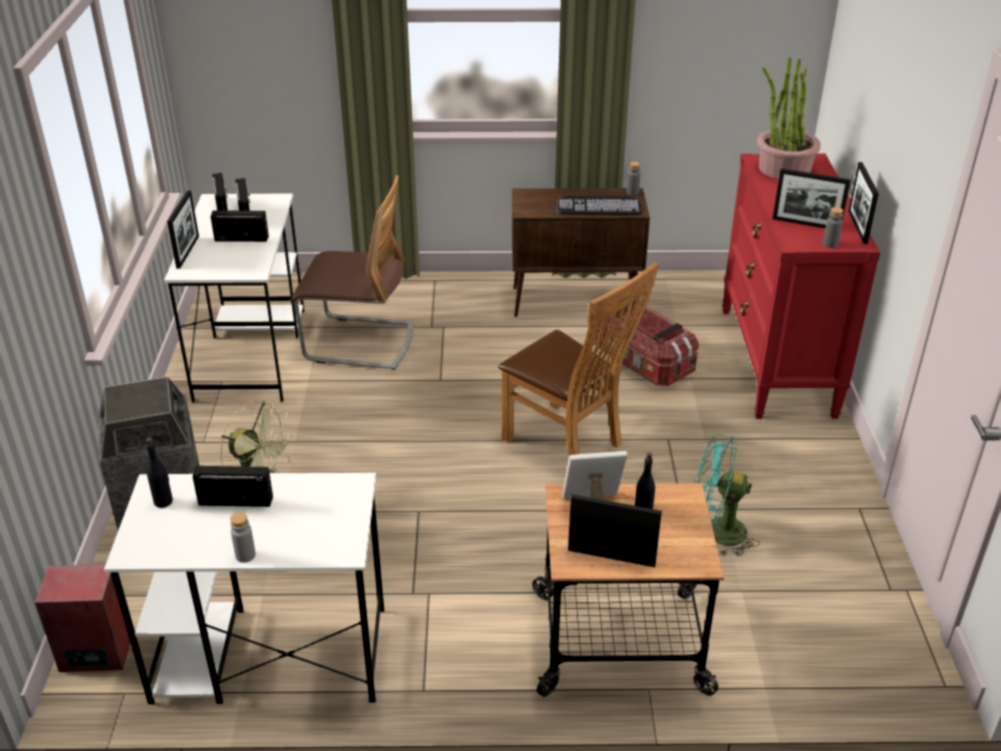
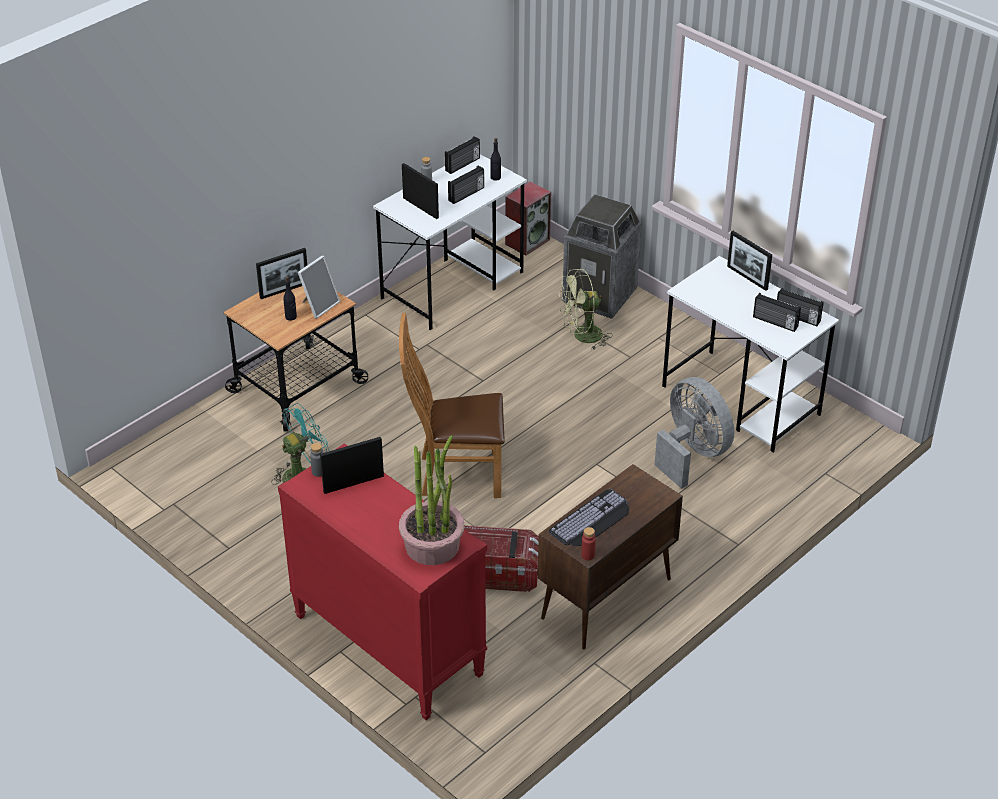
camera: 135 degrees right, 5 degrees up
(242, 238) = (739, 305): radio -> radio (463, 164)
(359, 343) = (692, 454): chair -> grey fan
(632, 192) = (588, 555): grey bottle -> red bottle
(857, 227) = (314, 504): picture frame -> picture frame (420, 208)

